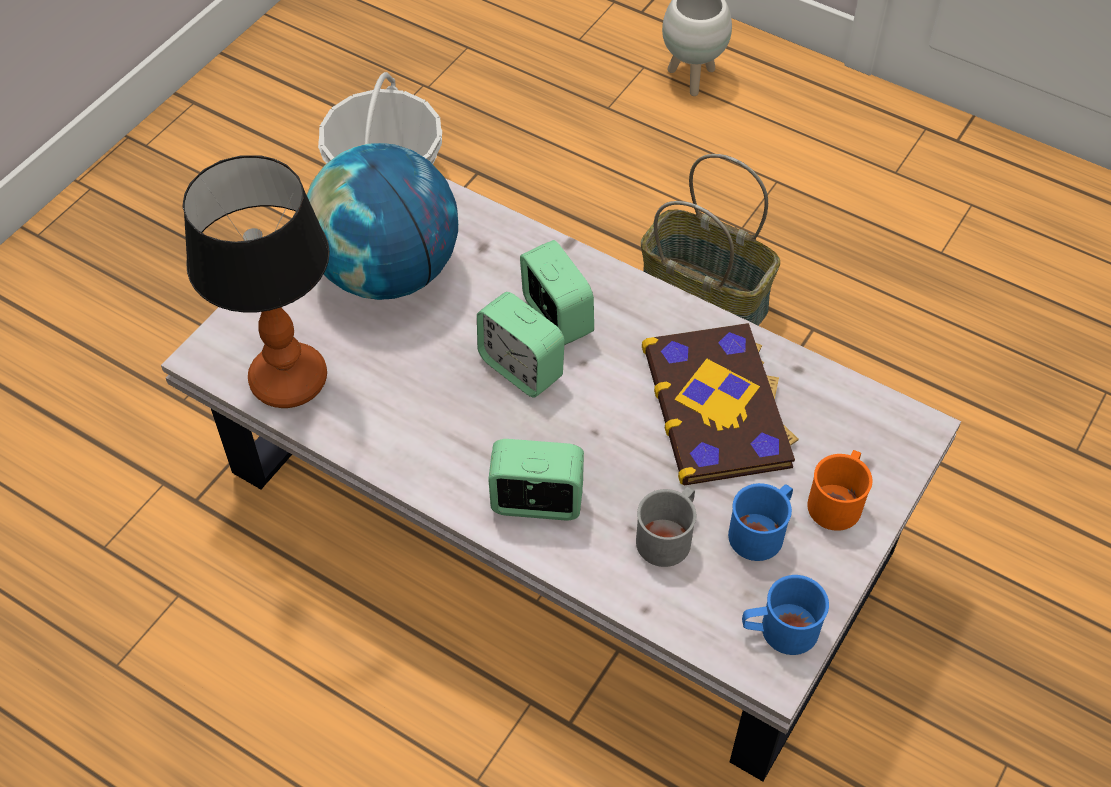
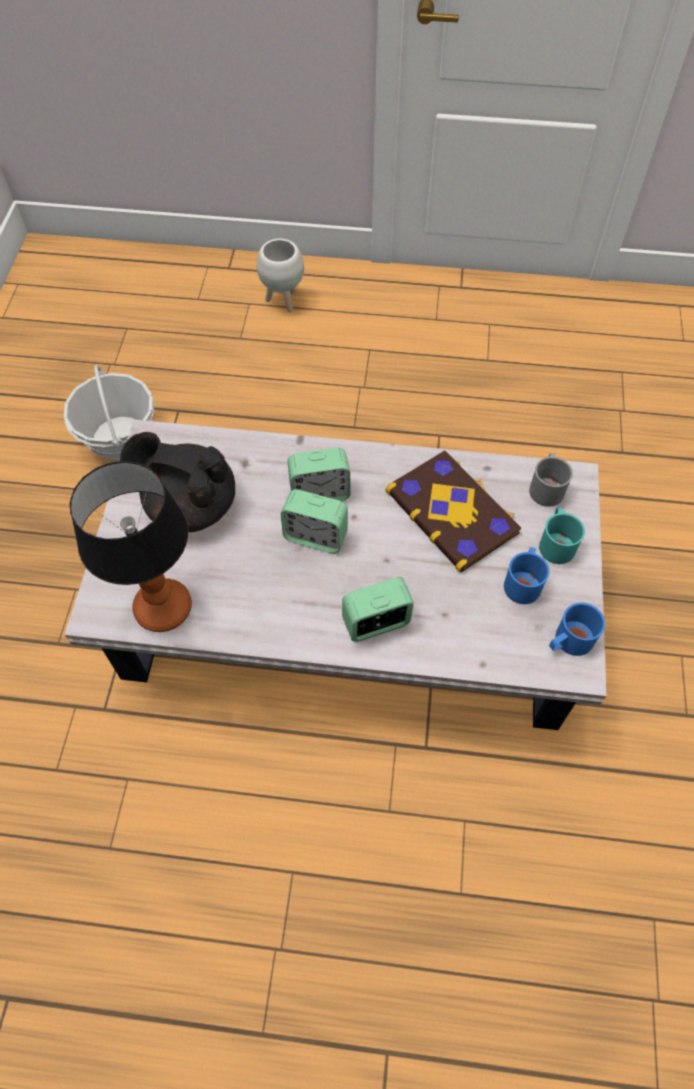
camera: 25 degrees left, 5 degrees up
(388, 272) = (190, 505): globe -> black teapot
(556, 317) = (320, 493): alarm clock -> alarm clock turned 135 degrees clockwise
(668, 536) = (470, 609): grey mug -> grey mug (546, 487)
(705, 300) = (366, 441): basket -> none
(837, 500) = (556, 543): orange mug -> turquoise mug

